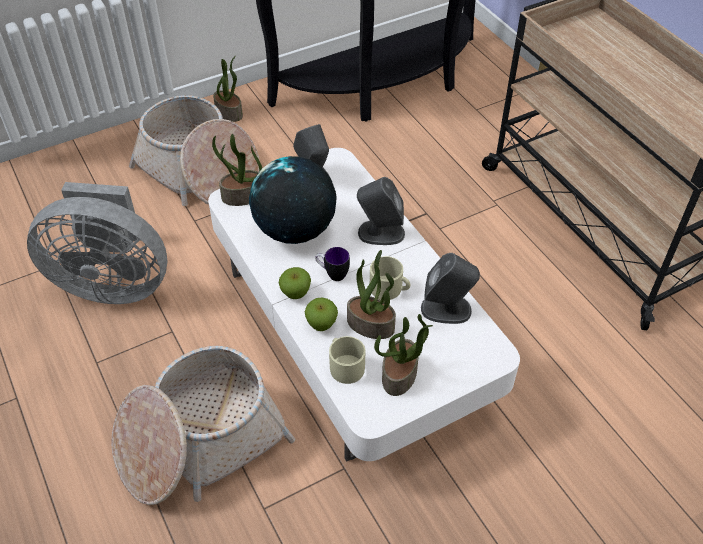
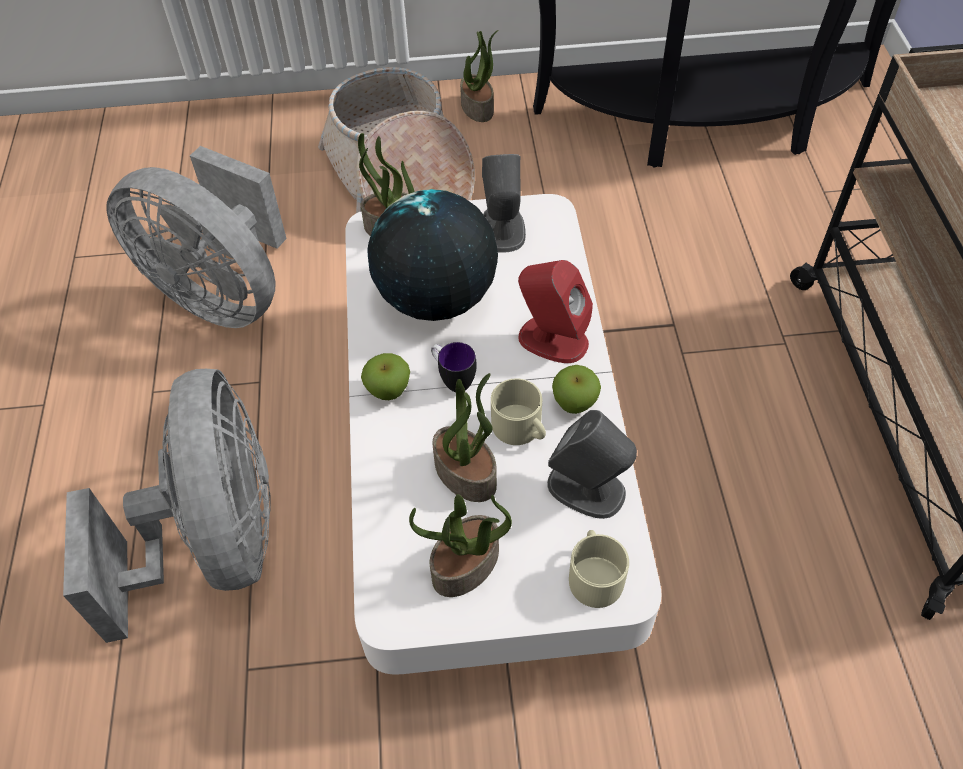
camera: 25 degrees right, 5 degrees up
(199, 441) = (217, 542): basket -> grey fan
(321, 324) = (398, 449): apple -> apple (574, 403)
(344, 365) = (397, 522): beige mug -> beige mug (594, 575)
(380, 233) = (552, 339): grey speaker -> red speaker

